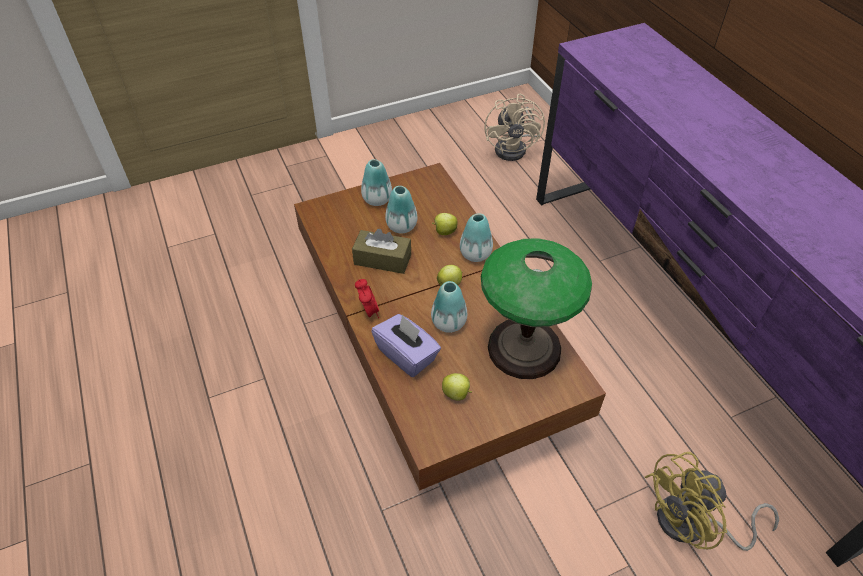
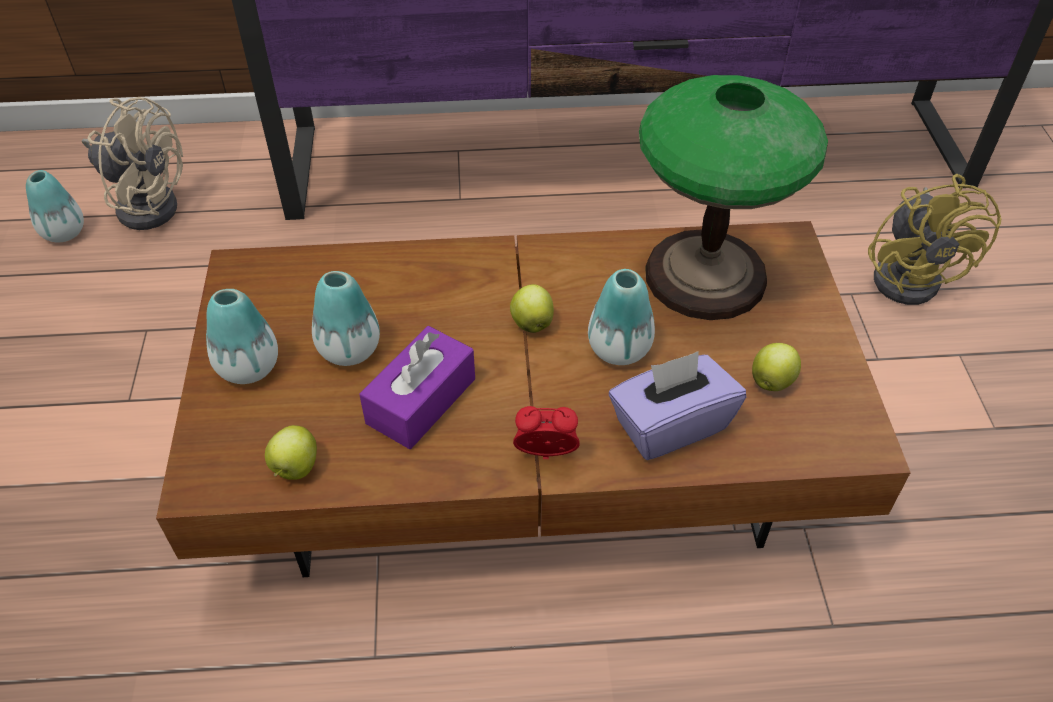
camera: 70 degrees left, 0 degrees up
(382, 259) = (421, 401): brown tissue box -> purple tissue box
(444, 232) = (401, 294): apple -> apple (295, 468)
(475, 254) = (479, 271): vase -> vase (64, 232)

